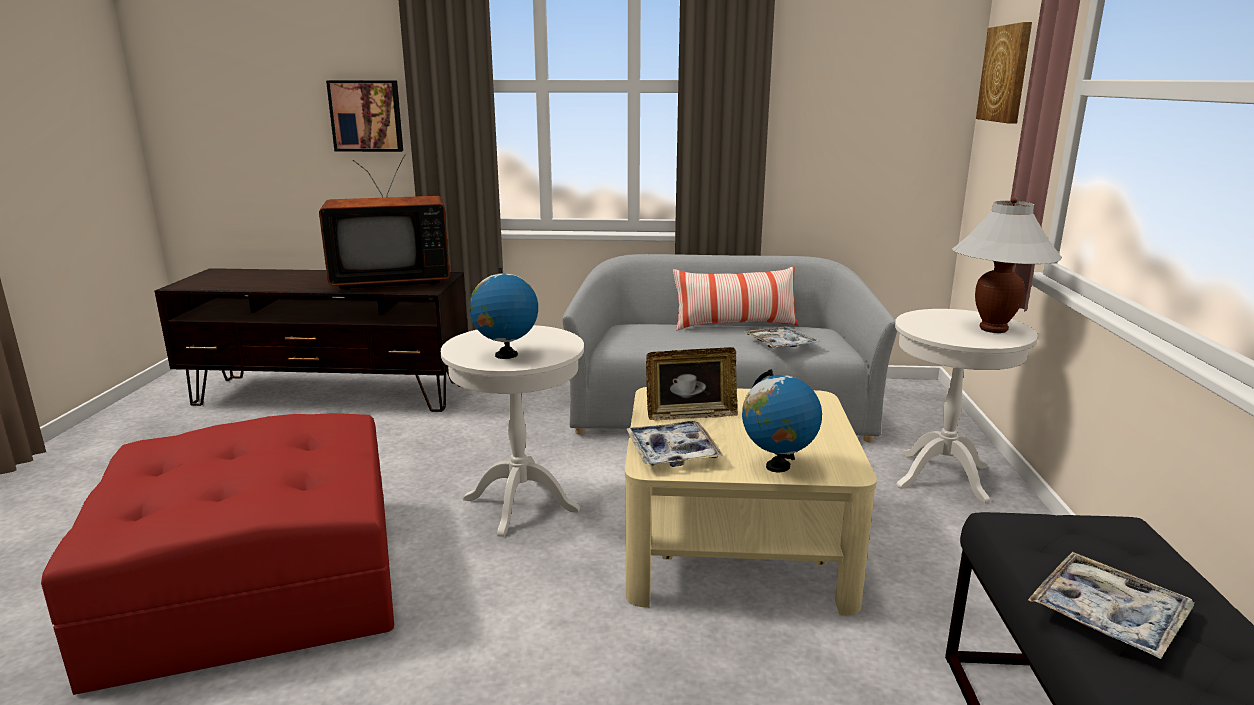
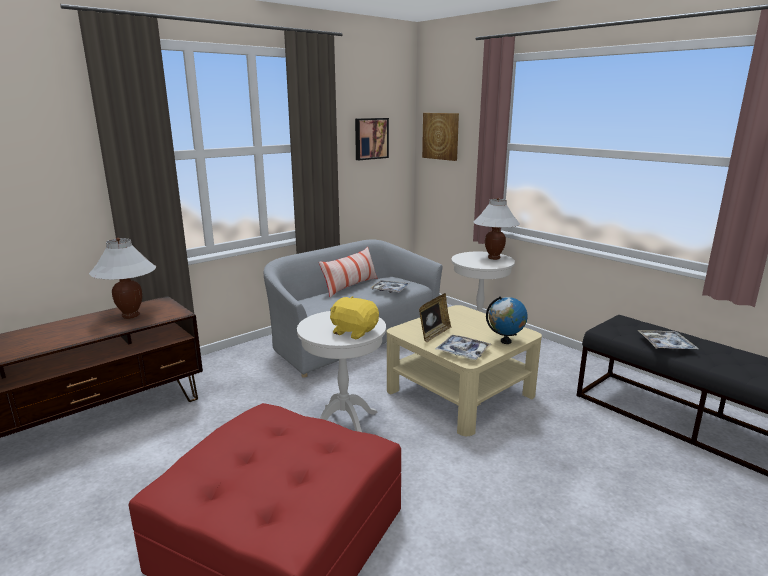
camera: 45 degrees left, 0 degrees up
(366, 116) = (57, 187): picture -> picture (370, 138)
(390, 281) = (130, 315): television -> white table lamp
(506, 355) = (354, 331): globe -> yellow plush toy

